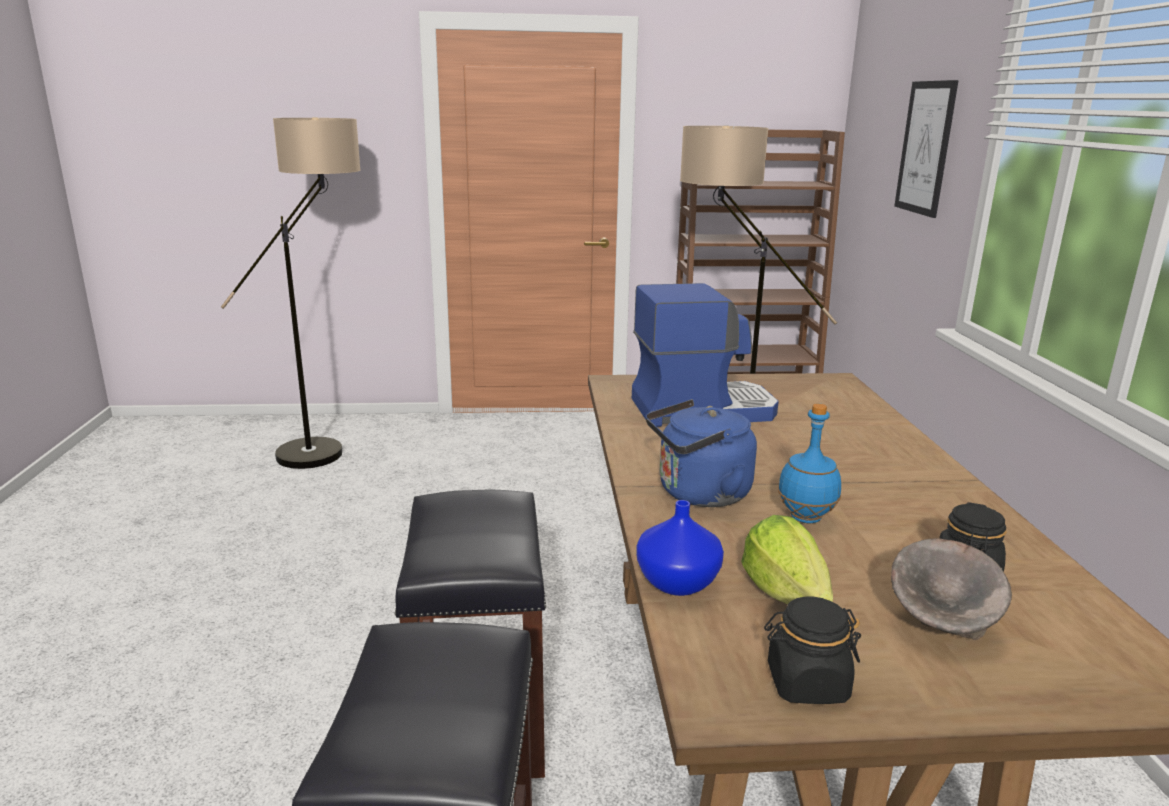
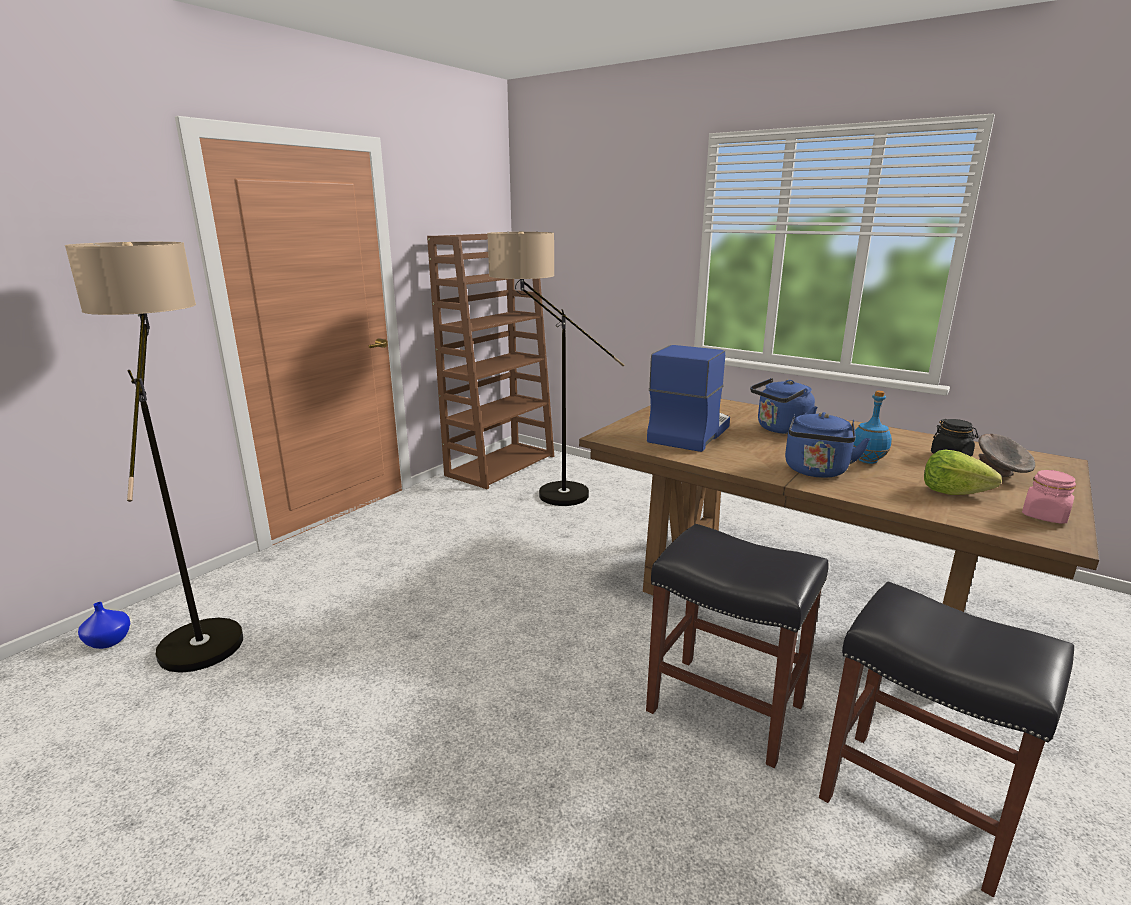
camera: 50 degrees left, 0 degrees up
(678, 581) = (926, 509): blue vase -> blue vase (109, 641)
(806, 684) = (1044, 516): black jar -> pink jar
(825, 447) = (780, 429): none -> blue kettle
(925, 148) = (628, 241): picture -> none

